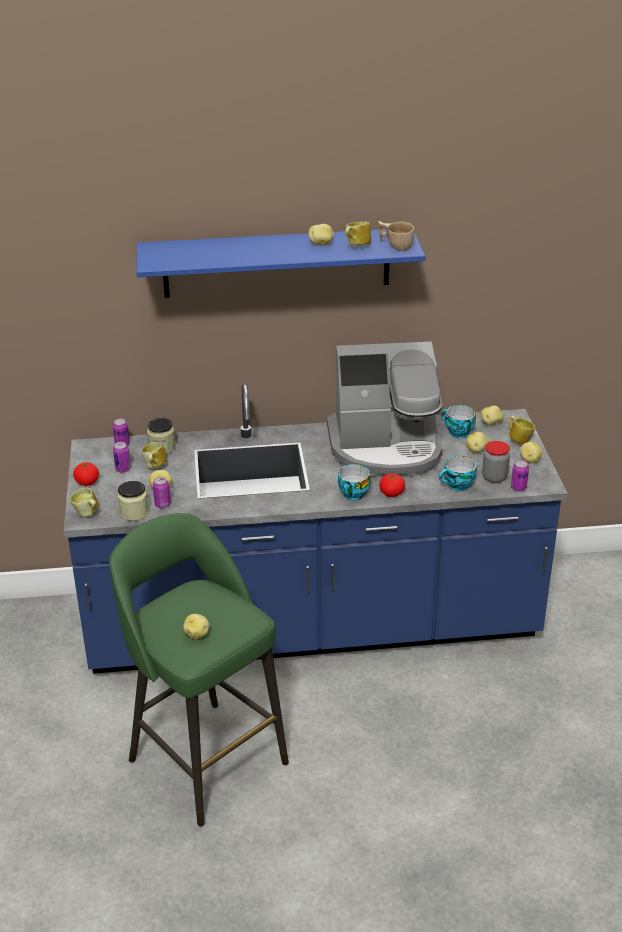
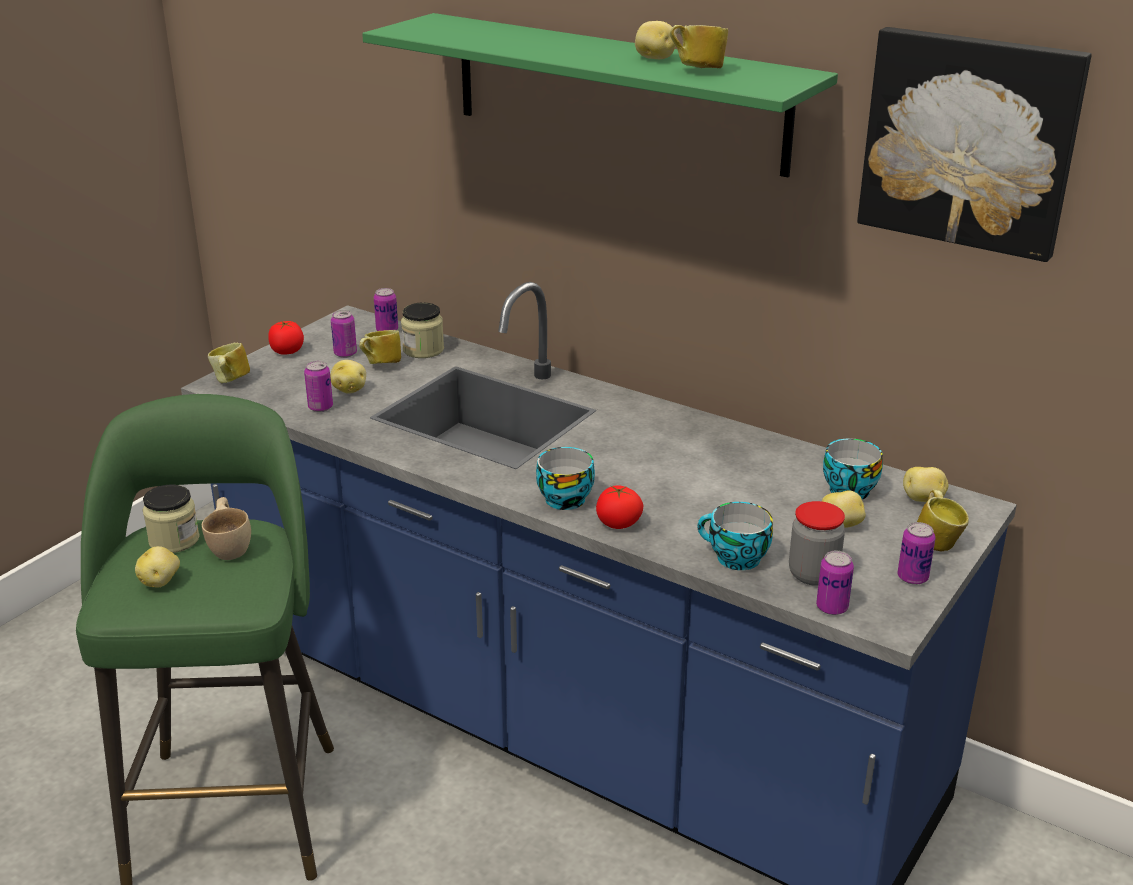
camera: 40 degrees right, 5 degrees down
(134, 512) = (277, 402): jar -> jar (174, 540)
(276, 263) = (617, 92): blue shelf -> green shelf
(386, 448) = (702, 465): coffee machine -> none
(395, 245) = (759, 82): beige cup -> beige cup (230, 545)
(484, 245) = (970, 141): none -> picture
(529, 460) = (912, 577): potato -> can

